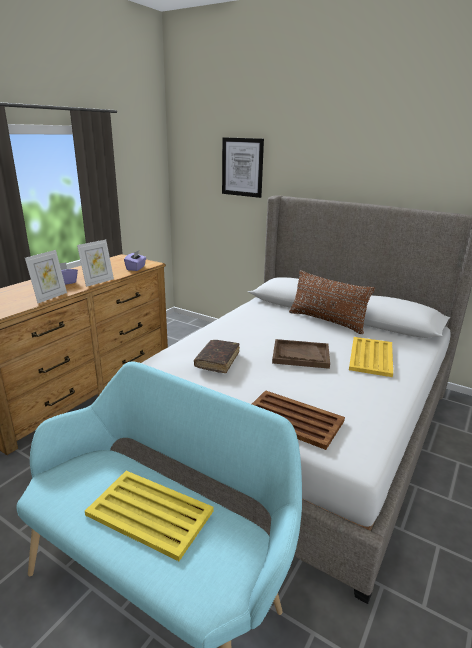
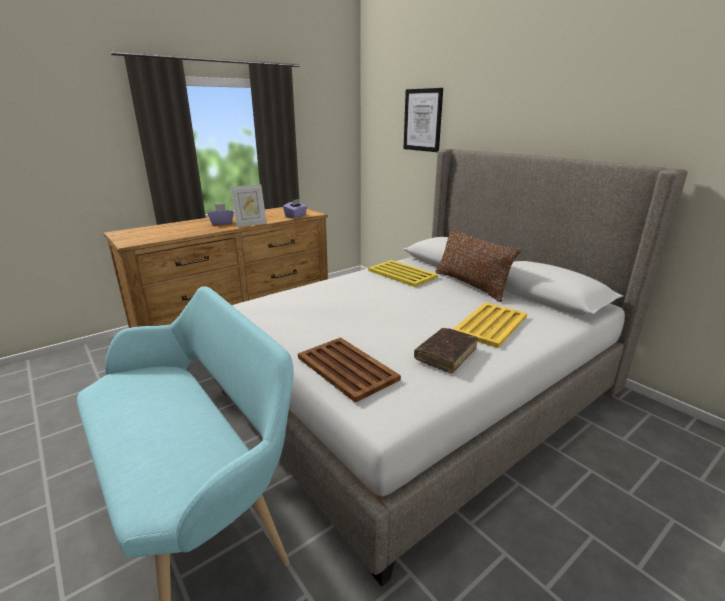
camera: 20 degrees right, 0 degrees up
(50, 297) = (199, 232): picture frame -> none
(149, 512) = (163, 423): yellow tray -> yellow tray (401, 274)
(217, 360) = (319, 305): brown book -> brown book (446, 355)
(300, 355) = (410, 312): brown tray -> none

